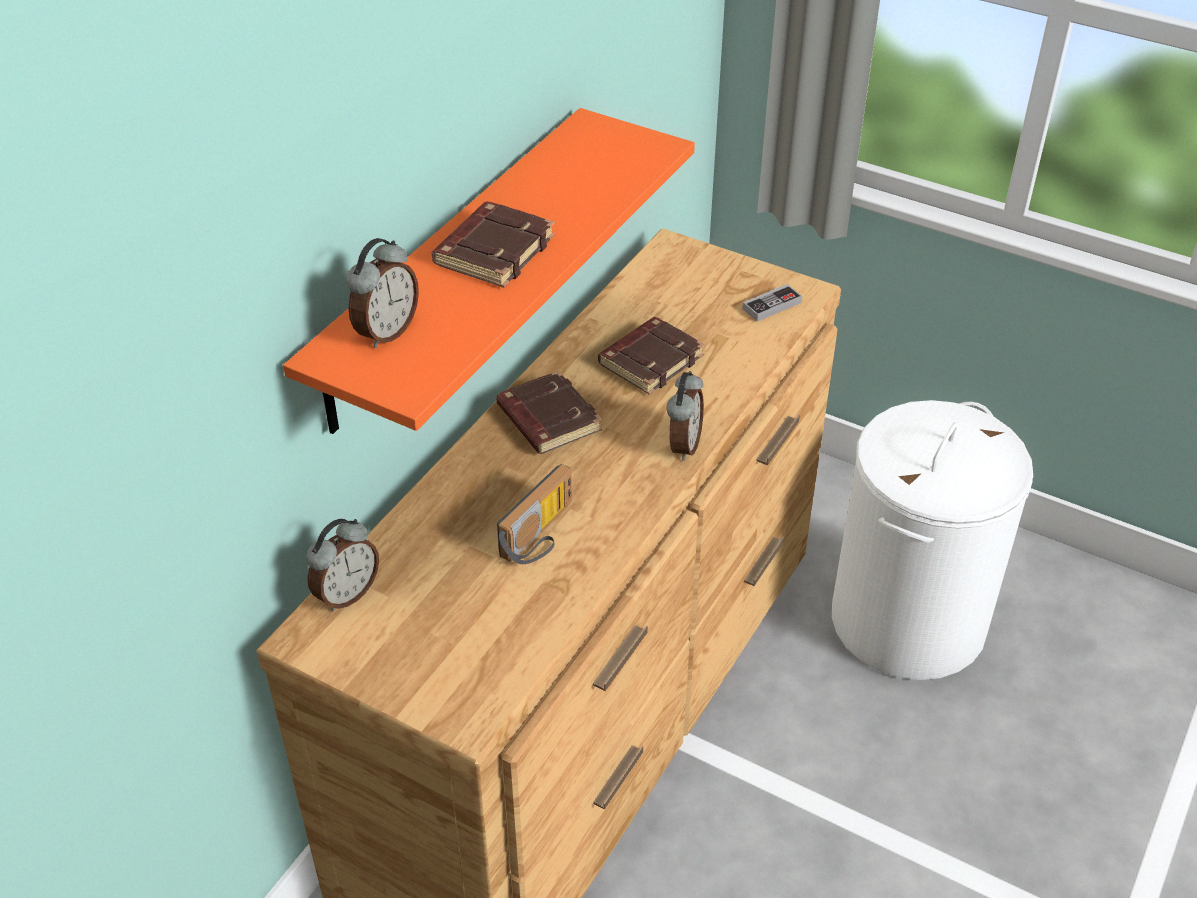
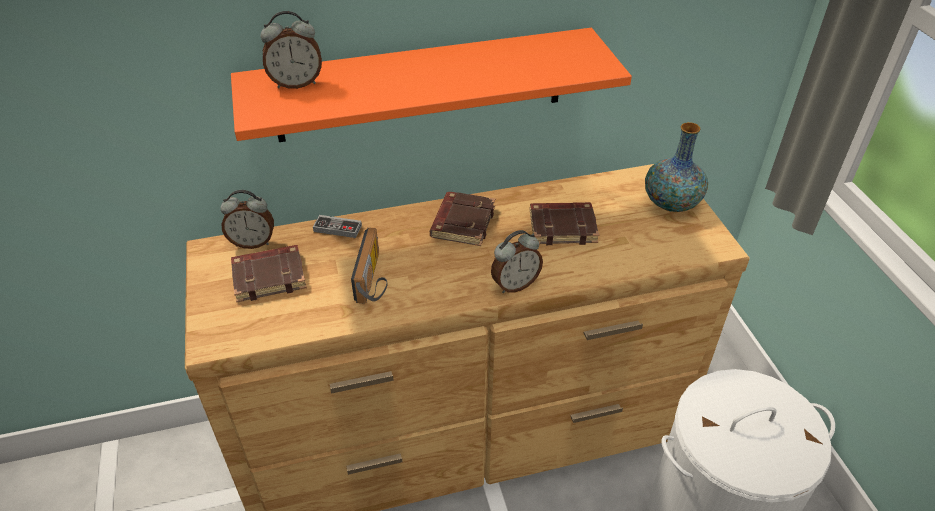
camera: 45 degrees right, 0 degrees up
(493, 250) = (415, 74): brown book -> brown book (270, 276)
(542, 535) = (374, 279): radio -> radio turned 75 degrees counterclockwise
(715, 275) = (671, 203): none -> vase
(772, 305) = (683, 241): game controller -> game controller (337, 228)

